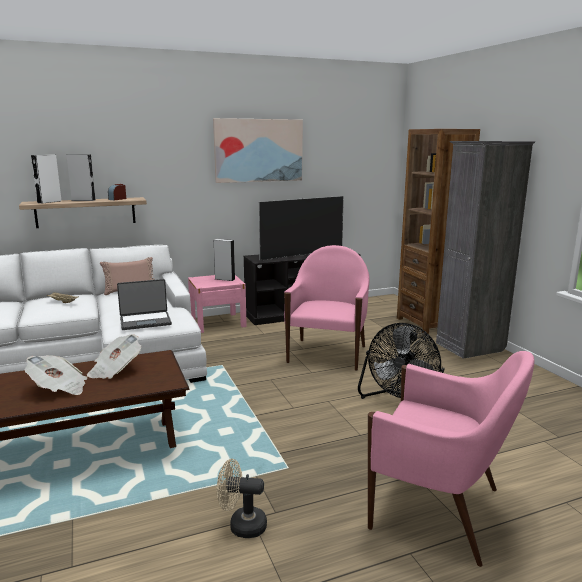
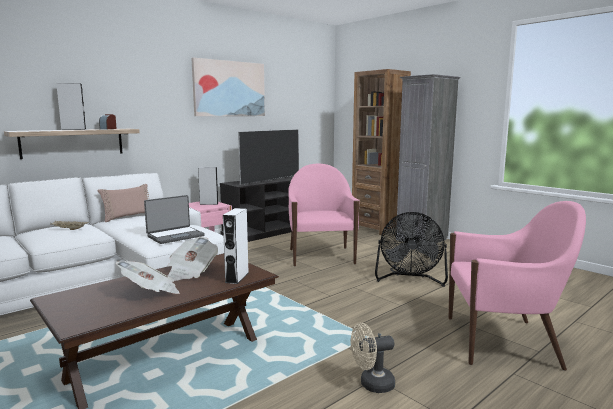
camera: 20 degrees left, 5 degrees down
(49, 202) = (38, 130): white speaker -> white speaker (237, 277)

